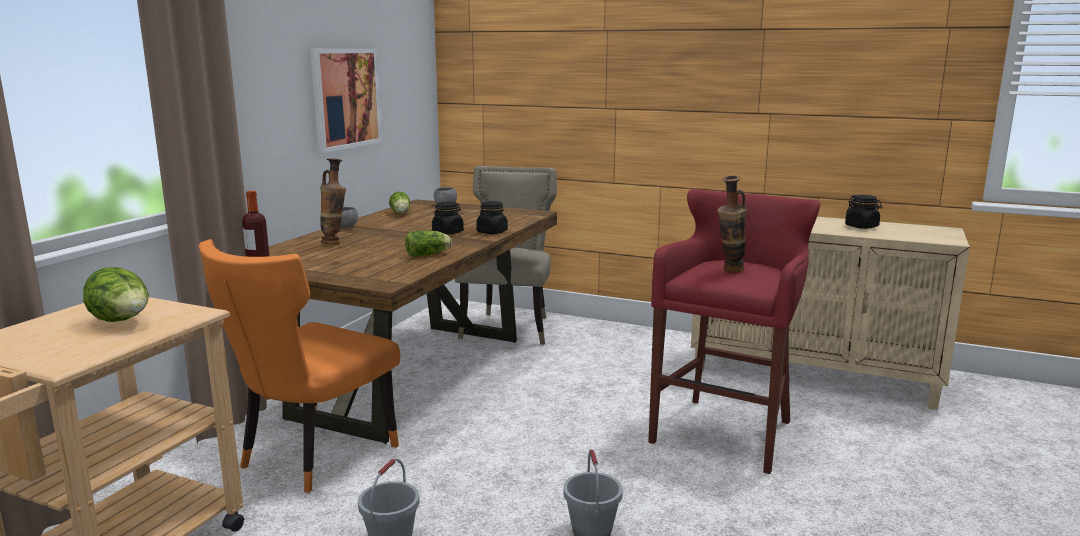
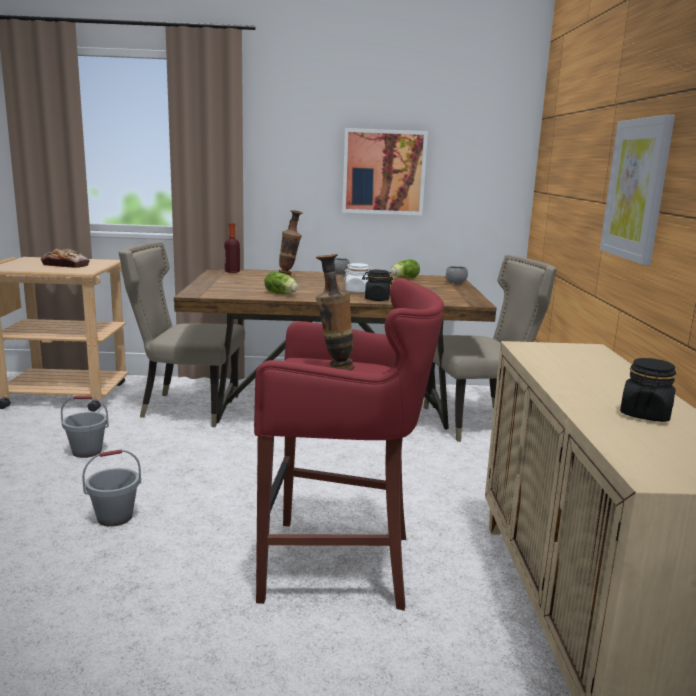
camera: 65 degrees right, 0 degrees up
(122, 322) = (65, 265): lettuce -> bread
(311, 456) = (186, 408): orange chair -> beige chair
(448, 232) = (358, 291): black jar -> white jar
(668, 97) = (636, 189): none -> picture

